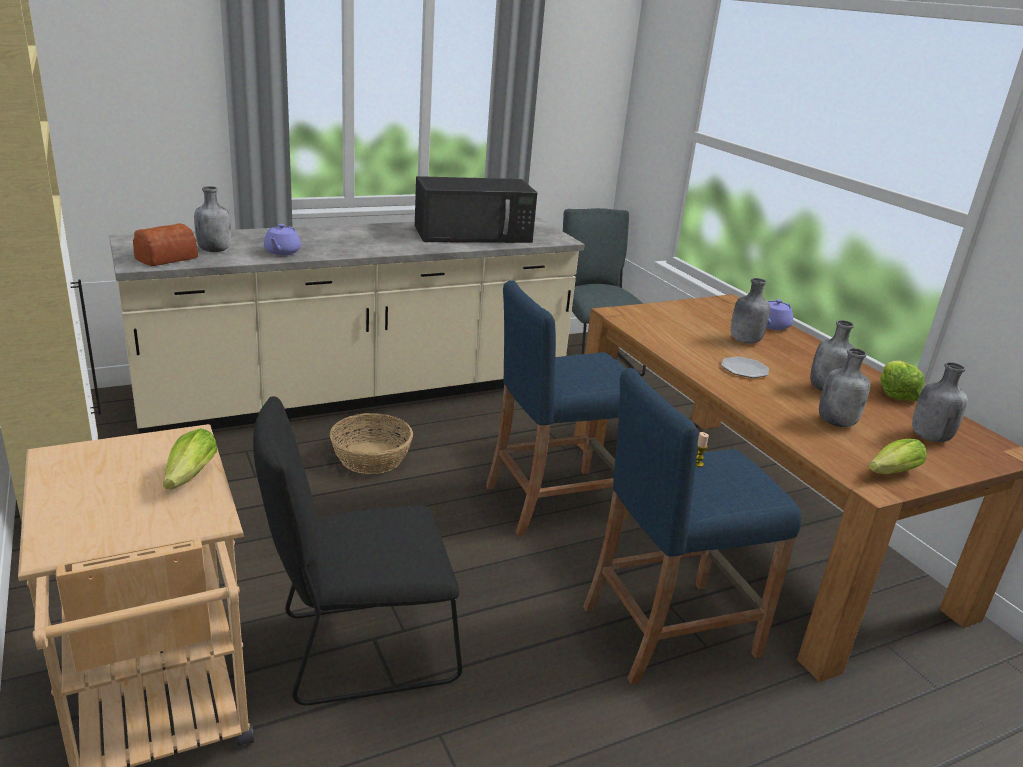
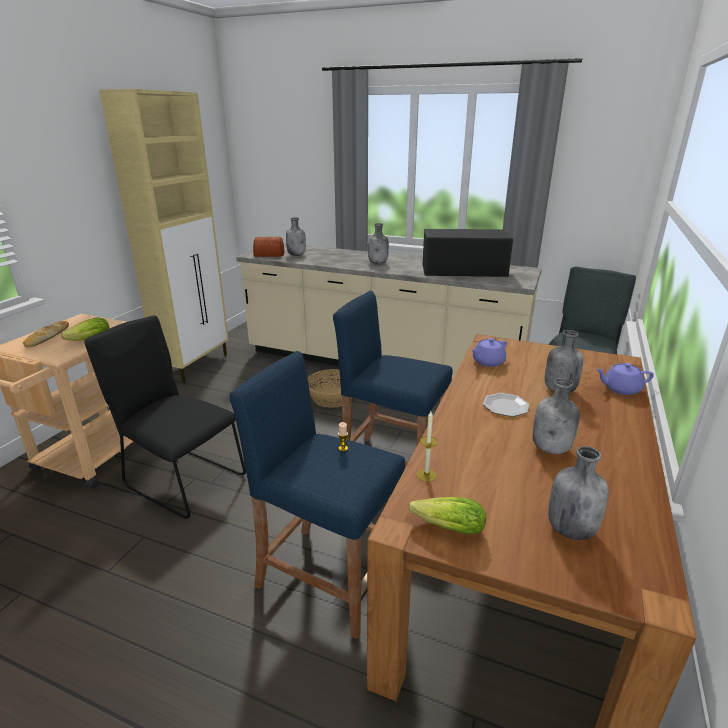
camera: 50 degrees right, 0 degrees up
(89, 505) = (47, 337): none -> bread
(282, 252) = (325, 260): purple teapot -> purple teapot (487, 362)
(474, 234) = (462, 270): black microwave -> black microwave turned 150 degrees clockwise
(813, 446) = (426, 475): none -> candle
(836, 422) = (495, 472): grey bottle -> grey bottle (378, 262)
(895, 394) = (627, 483): lettuce -> none

